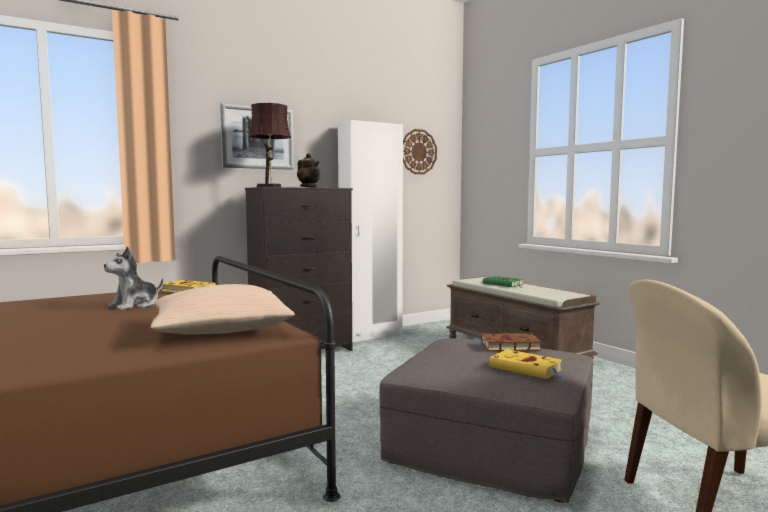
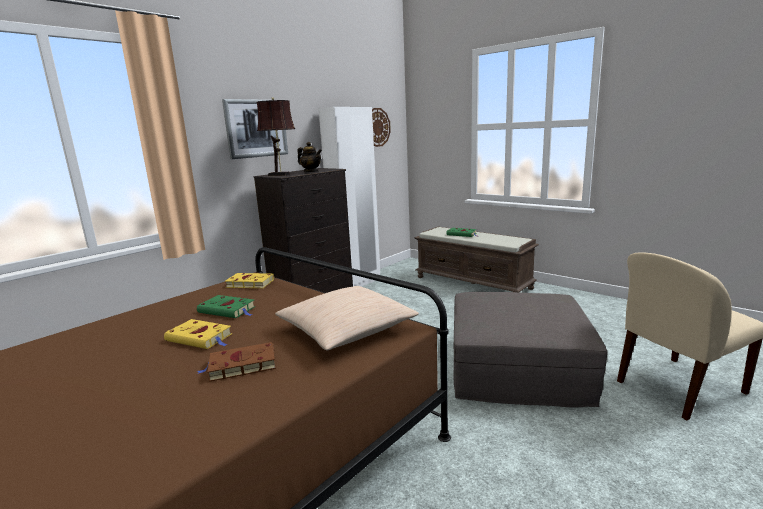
camera: 15 degrees left, 10 degrees up
(135, 305) = (228, 310): plush toy -> green book
(508, 346) = (519, 297): brown book -> brown book (240, 366)
(527, 369) = (553, 317): yellow book -> yellow book (201, 338)

